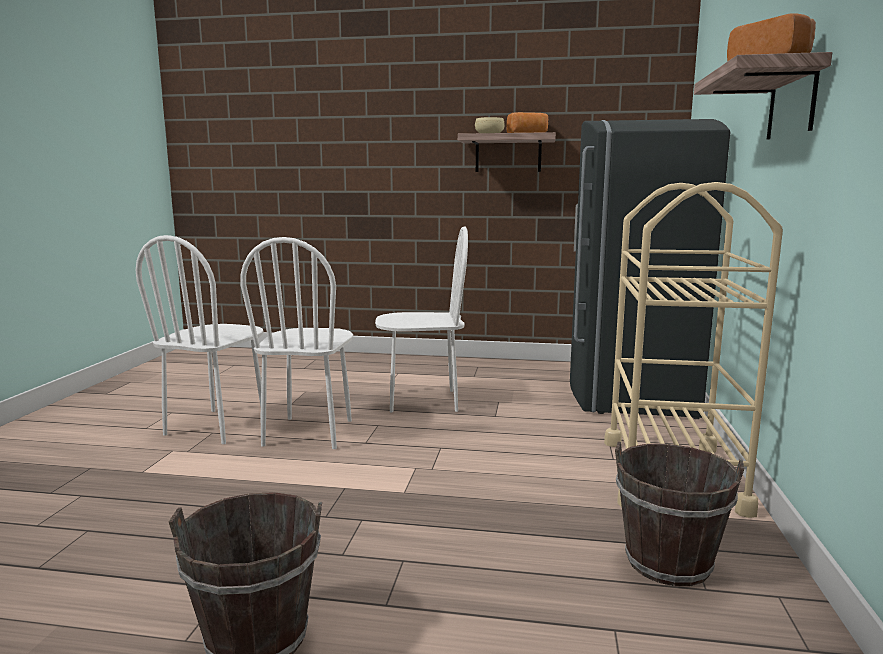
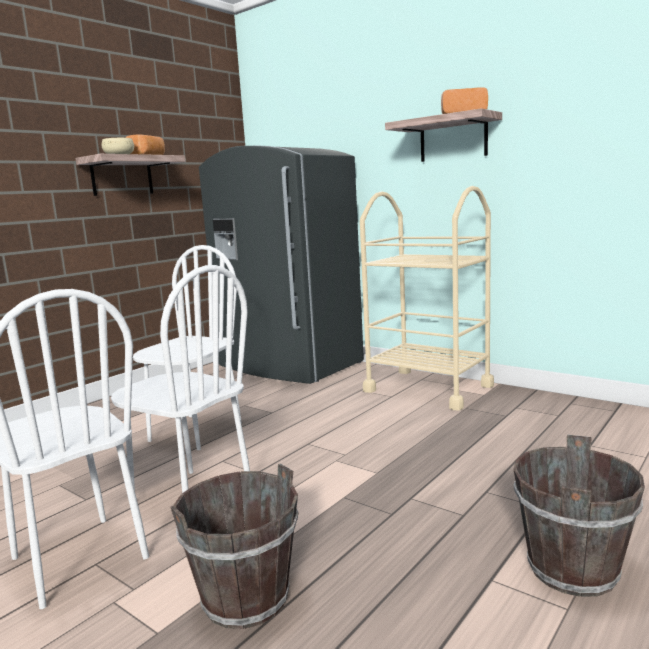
camera: 60 degrees left, 0 degrees up
(668, 562) = (528, 416): brown bucket -> brown bucket (245, 598)

